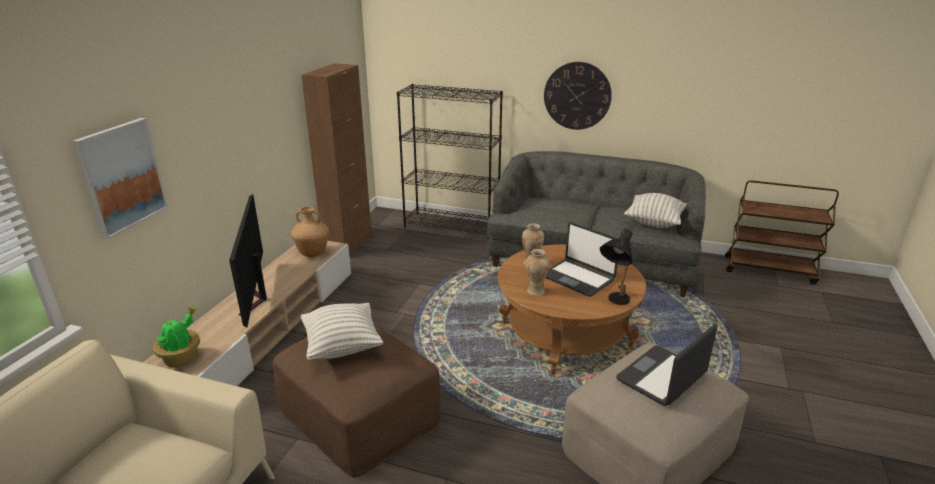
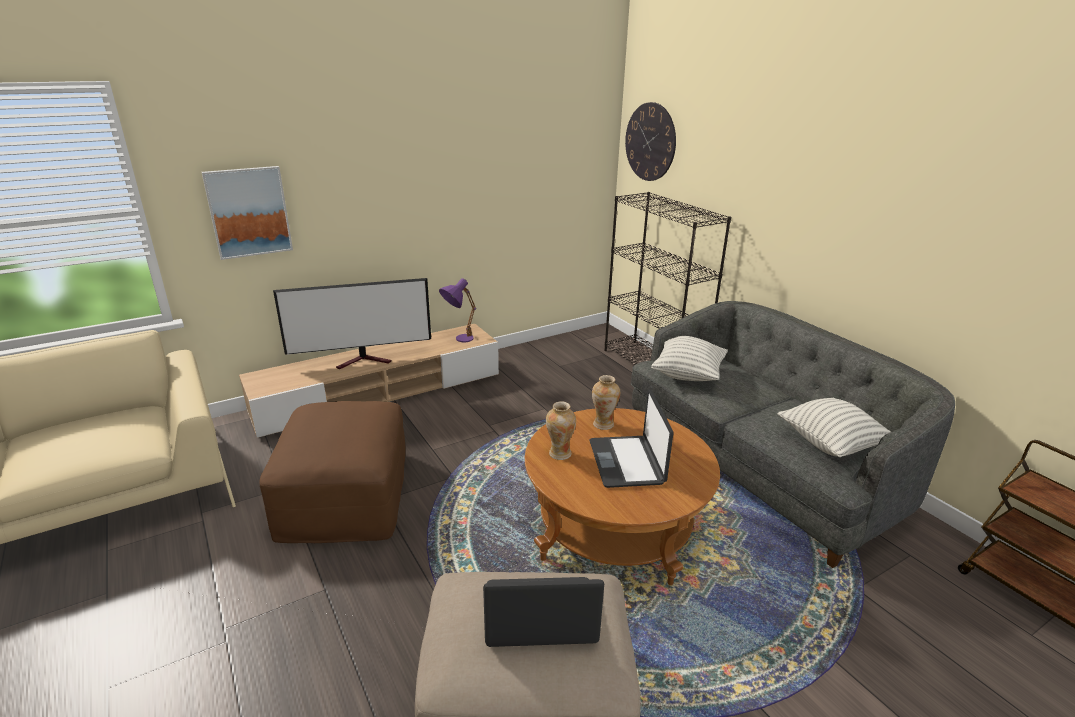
camera: 40 degrees right, 0 degrees up
(182, 358) = (266, 381): potted plant -> none
(255, 301) = (365, 360): television -> television turned 135 degrees counterclockwise
(313, 254) = (458, 340): brown vase -> purple table lamp
(342, 346) = (335, 420): pillow -> pillow (688, 375)
(348, 244) = (534, 348): brown cabinet -> none
(577, 96) = (815, 241): wall clock -> wall clock (650, 142)
(614, 302) = (624, 507): black table lamp -> none

